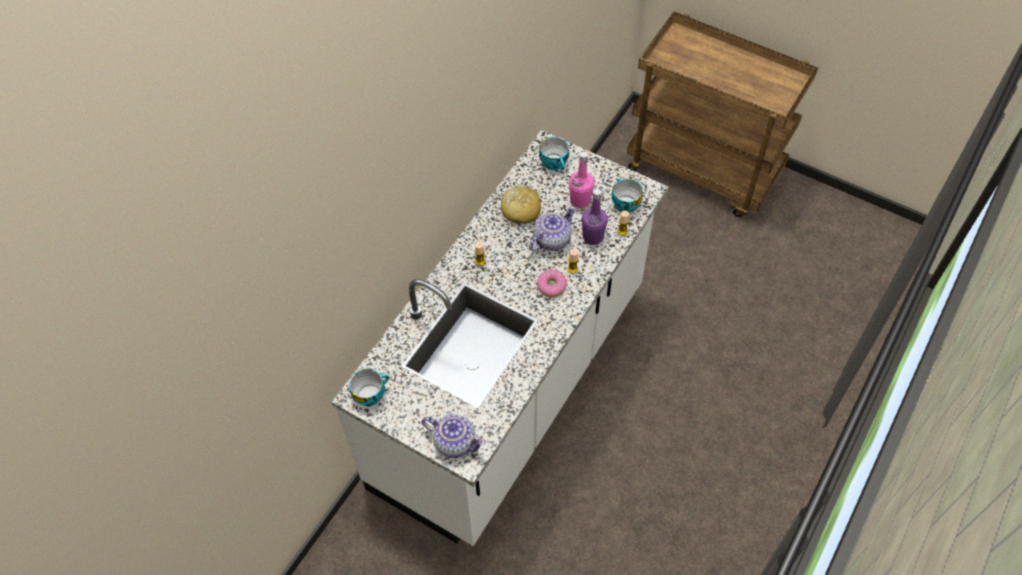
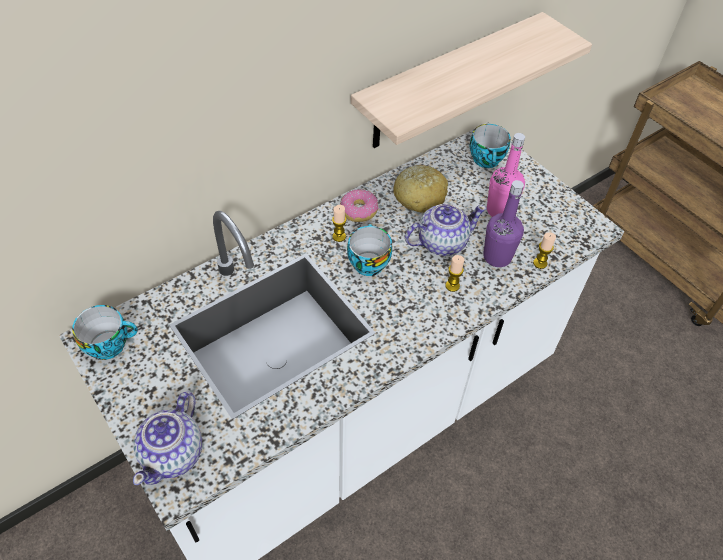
camera: 20 degrees right, 5 degrees down
(454, 442) = (174, 453): teapot -> teapot turned 60 degrees clockwise
(512, 120) = (448, 83): none -> shelf
(551, 286) = (414, 297): donut -> donut (358, 210)
(624, 203) = (556, 232): cup -> cup (367, 262)

